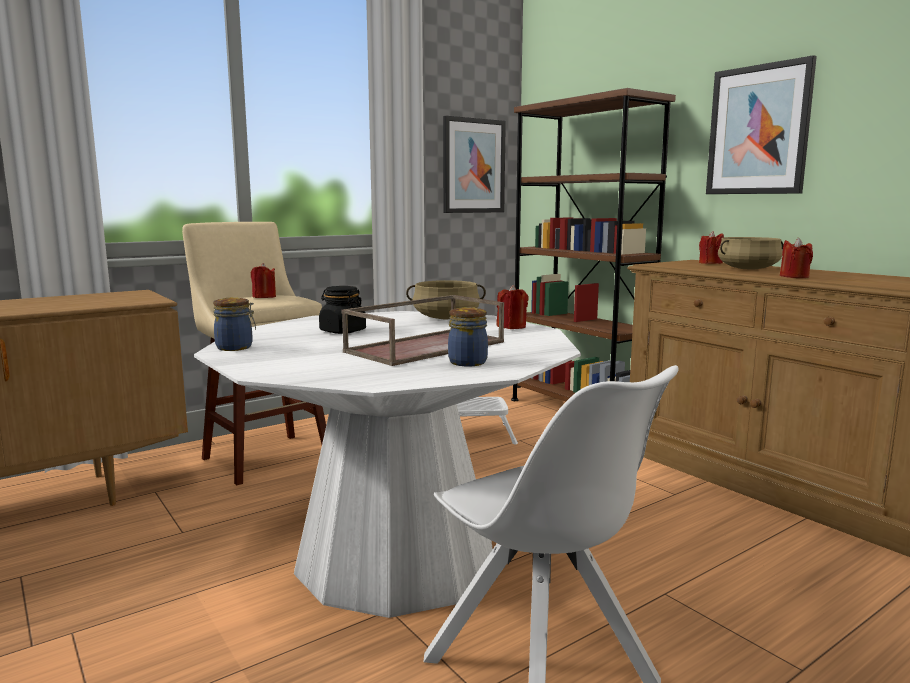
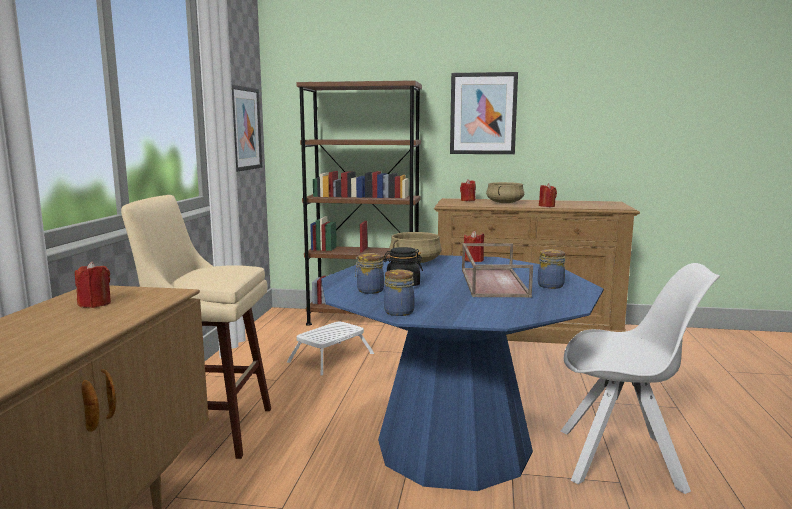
camera: 45 degrees left, 0 degrees up
(264, 297) = (219, 270): red candle -> red candle (94, 304)
(296, 329) = (369, 290): none -> jar
(397, 556) = (454, 445): white dining table -> blue dining table

